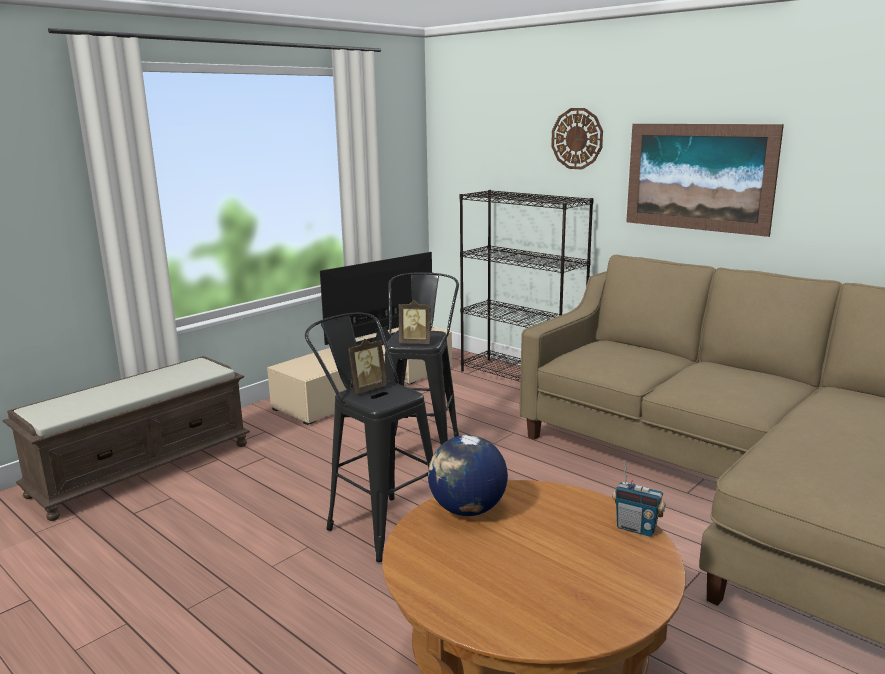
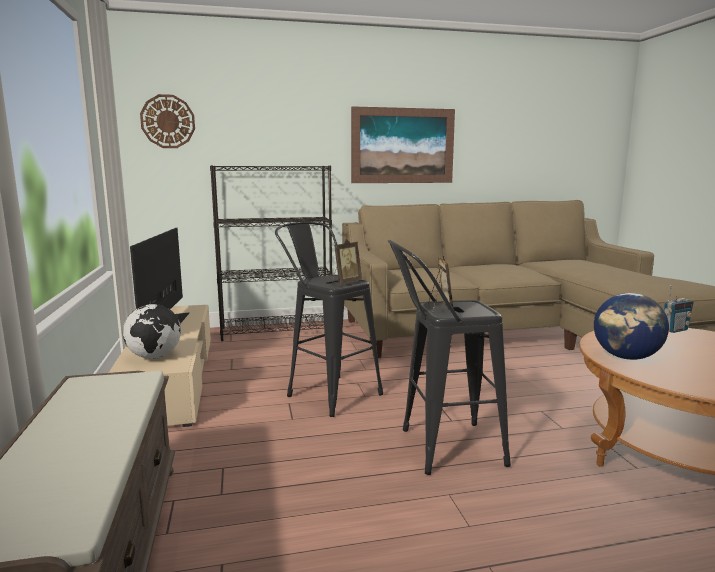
camera: 55 degrees left, 5 degrees down
(315, 363) = (154, 357): none -> globe
(577, 138) = (301, 118): wall clock -> wall clock (168, 121)

